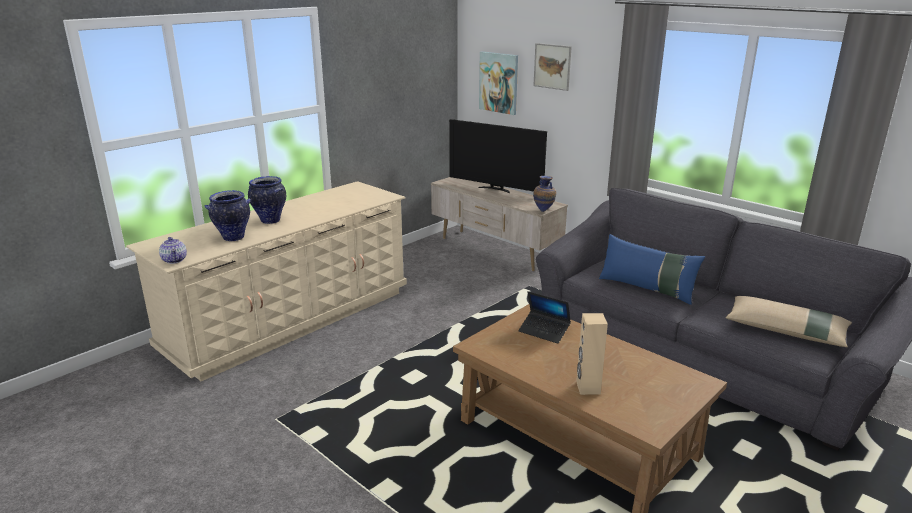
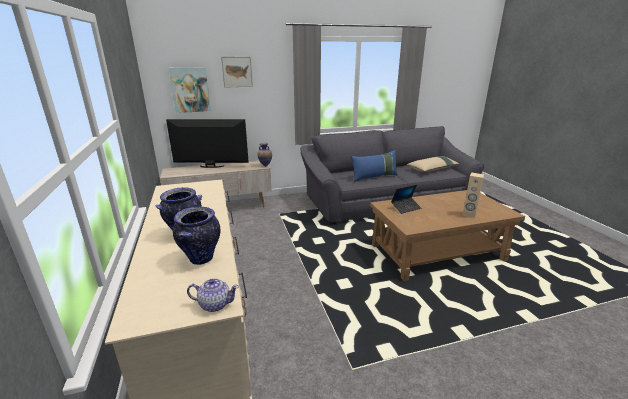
camera: 60 degrees left, 0 degrees up
(495, 189) = (211, 166): television -> television turned 150 degrees counterclockwise

